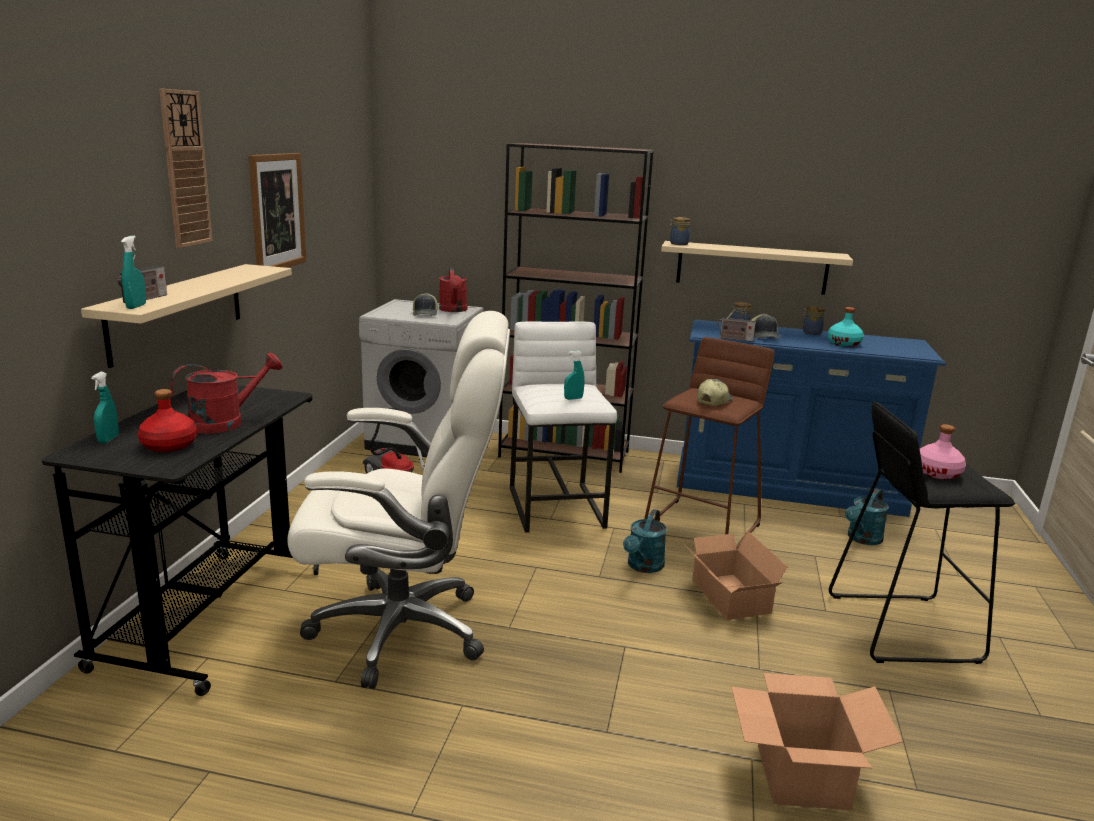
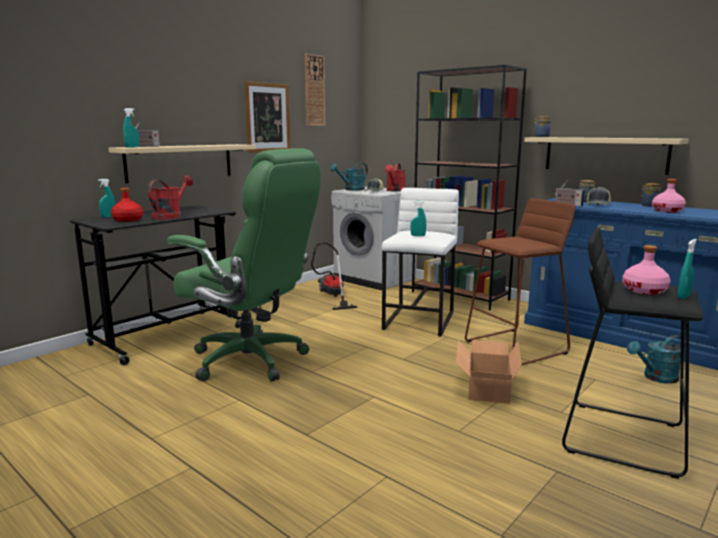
camera: 30 degrees right, 5 degrees down
(185, 169) = (191, 83): wall clock -> wall clock (314, 90)
(226, 422) = (170, 216): red watering can -> red watering can turned 60 degrees counterclockwise
(403, 631) = (250, 360): white office chair -> green office chair
(643, 567) = (441, 360): turquoise watering can -> turquoise watering can (351, 189)
(713, 401) = (517, 242): cap -> none
(803, 778) = (412, 498): cardboard box -> none
(844, 343) = (667, 211): turquoise bottle -> pink bottle
(975, 476) = (684, 296): none -> turquoise spray bottle

